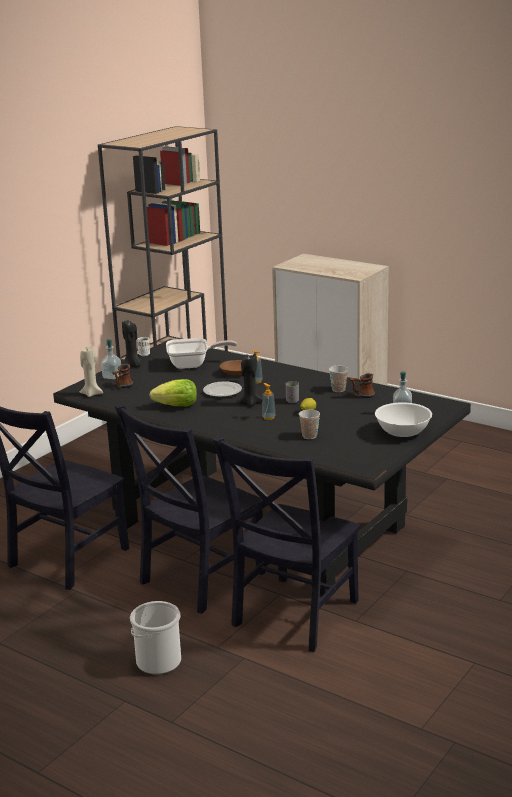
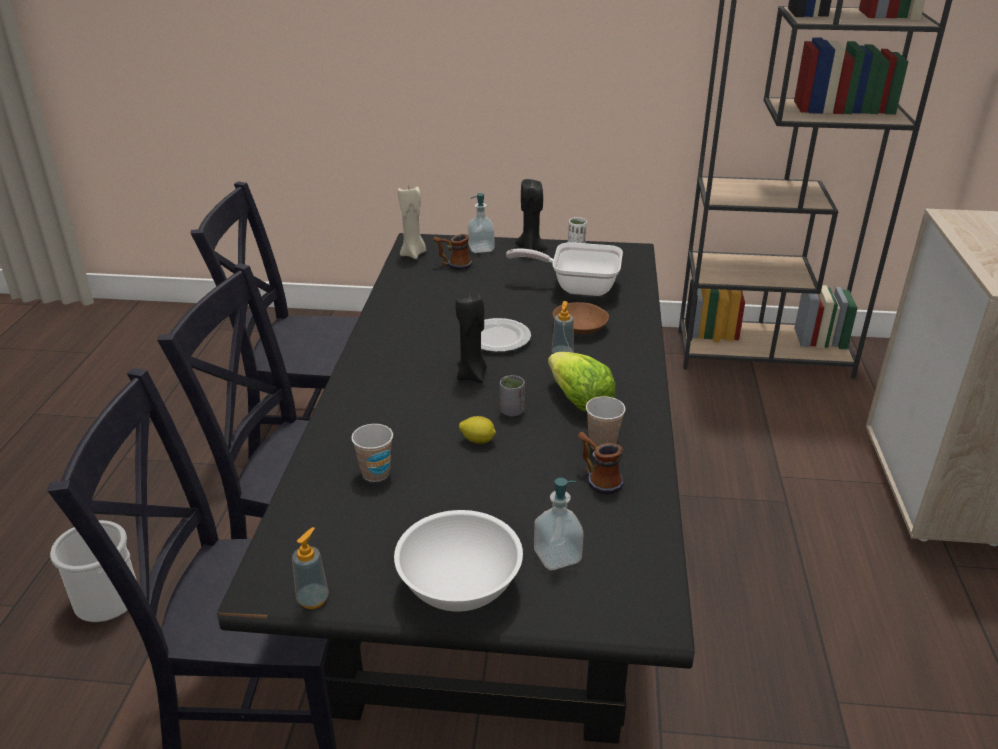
camera: 60 degrees right, 10 degrees up
(177, 406) = (416, 321): lettuce -> lettuce (579, 401)
(193, 364) = (577, 287): frying pan -> frying pan turned 135 degrees clockwise
(268, 417) = (427, 409): soap dispenser -> soap dispenser (313, 599)

